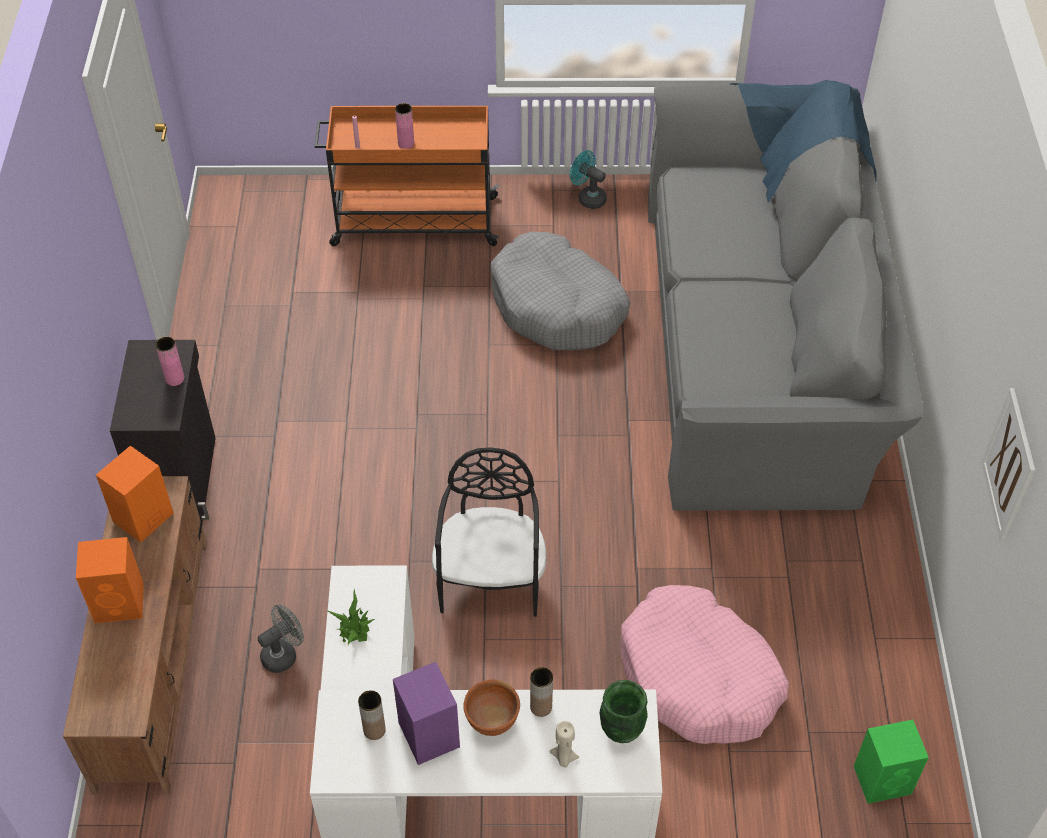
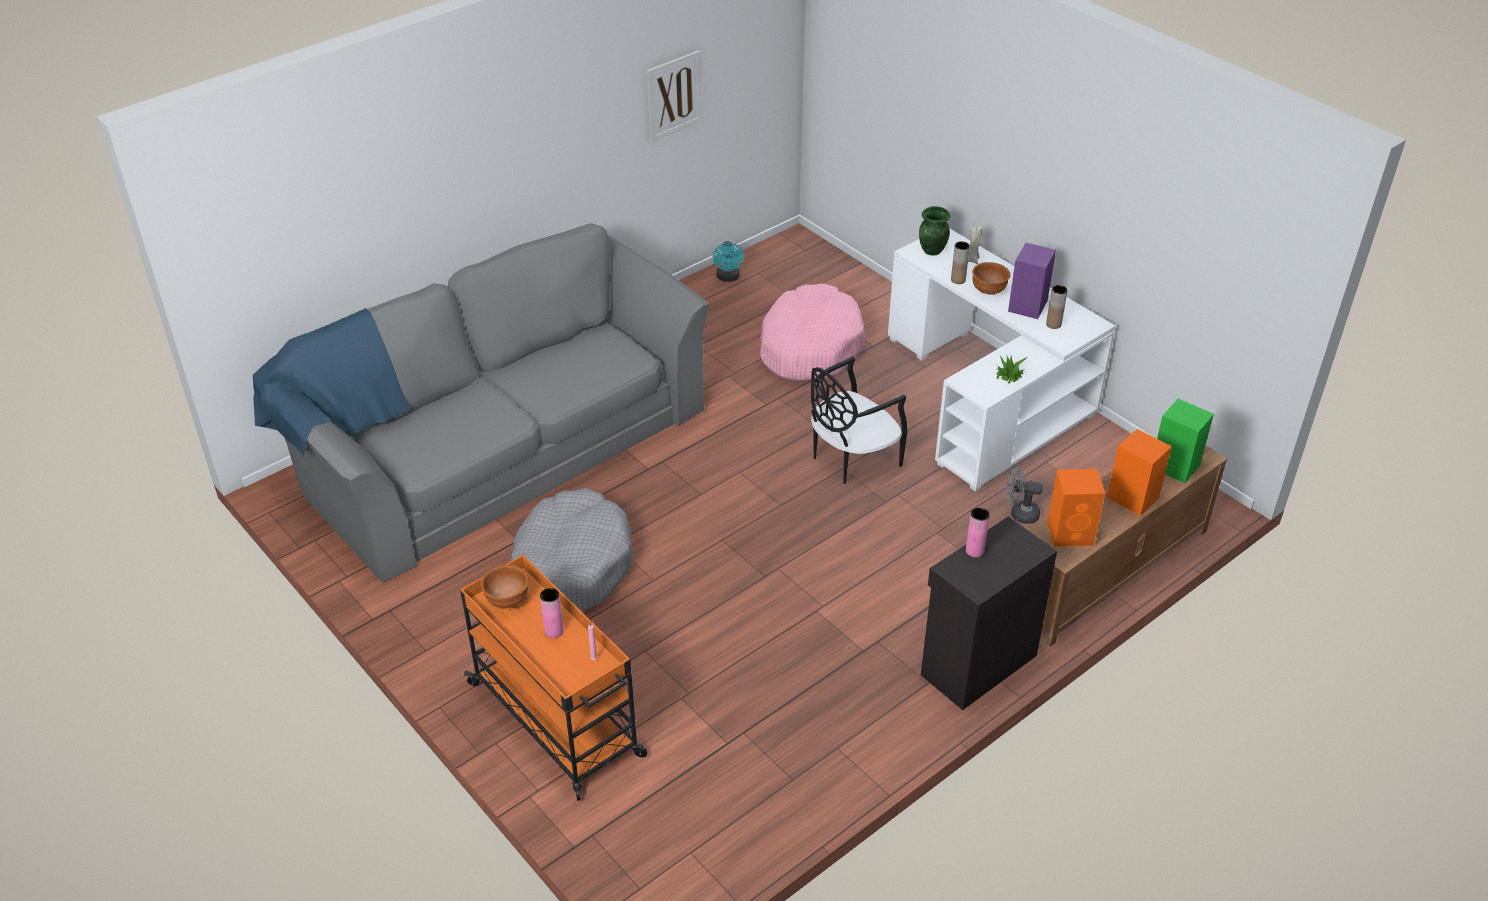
camera: 130 degrees left, 10 degrees down
(462, 136) = (507, 600): none -> brown bowl
(588, 197) = (415, 621): turquoise fan -> turquoise fan (728, 278)
(883, 780) = (789, 264): green speaker -> green speaker (1173, 466)

